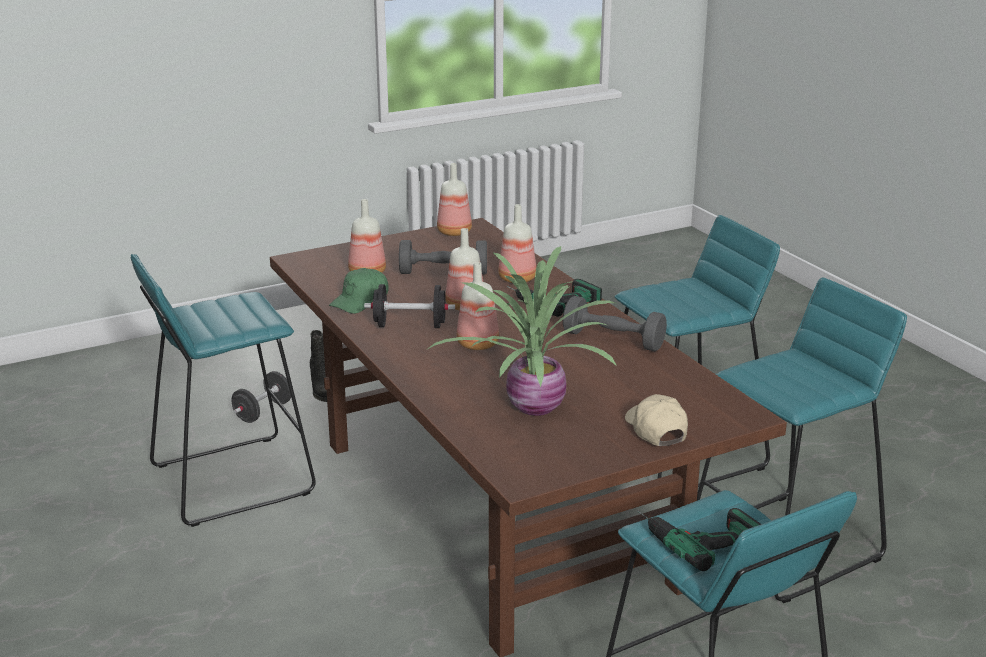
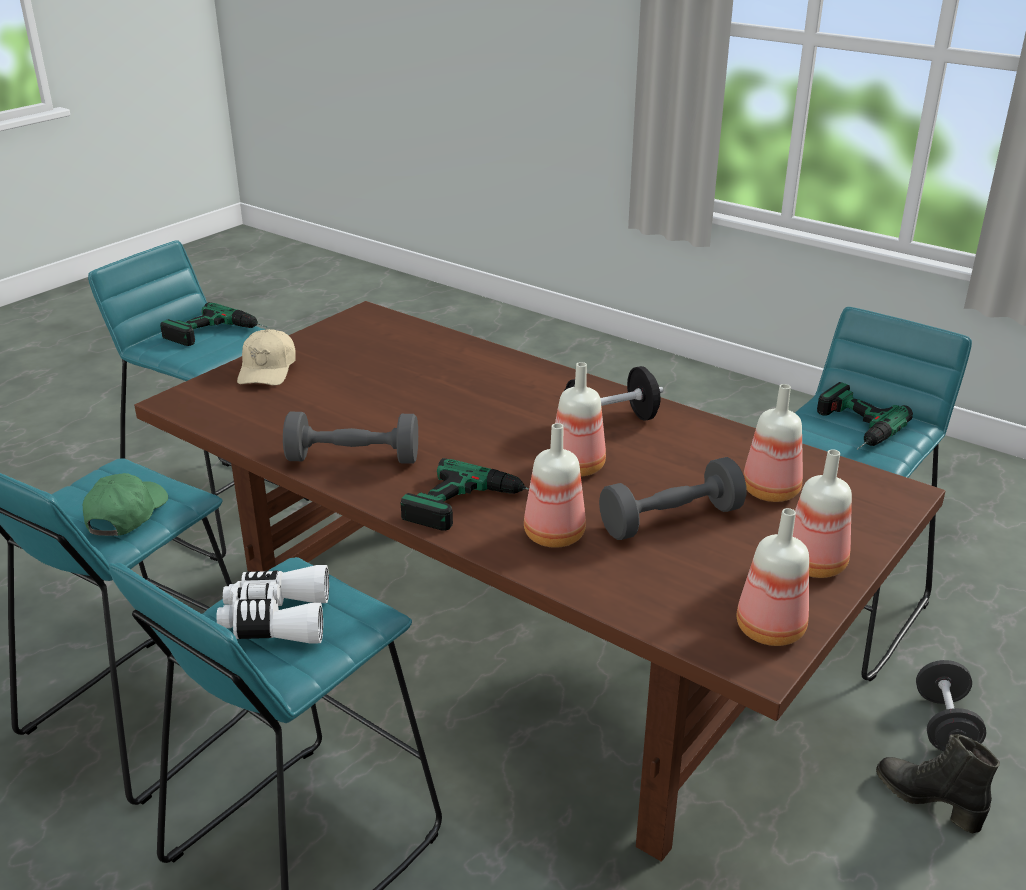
camera: 155 degrees right, 5 degrees up
(233, 315) = (851, 428): none -> power drill
(360, 301) = (711, 443): green cap -> green cap (126, 514)
(479, 344) = (507, 417): bottle -> bottle (811, 564)
(532, 406) = (397, 366): potted plant -> none
(656, 429) = (268, 370): beige cap -> beige cap turned 45 degrees clockwise
(690, 299) = (276, 619): none -> white binoculars

